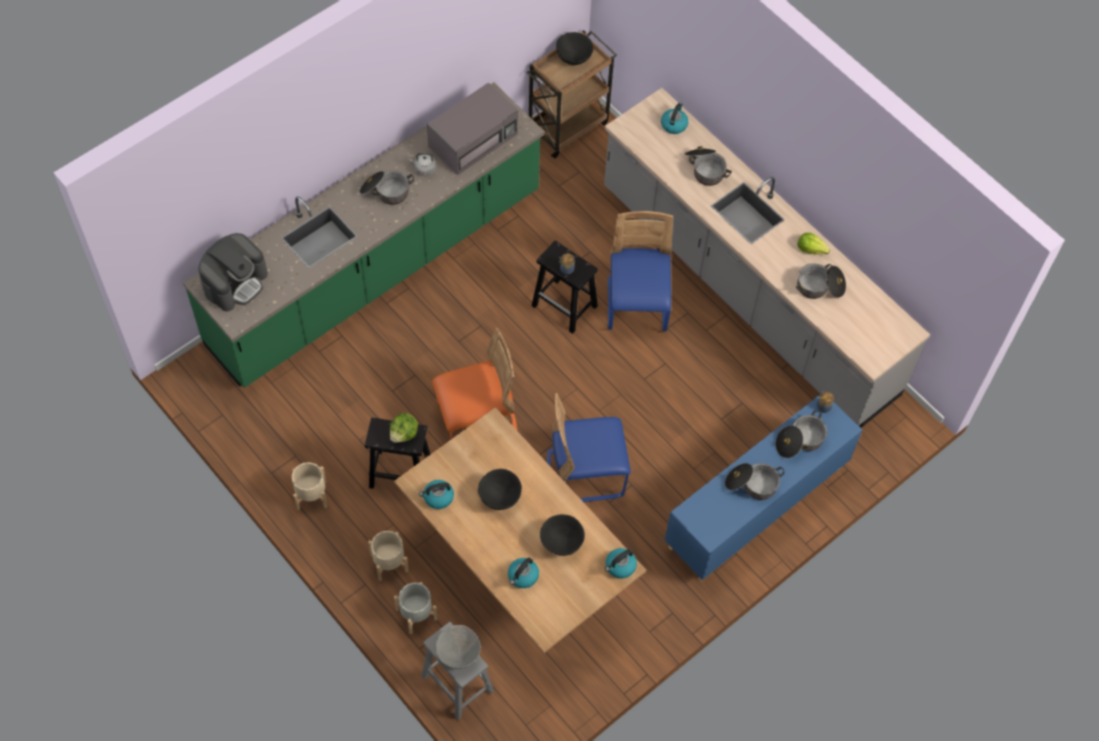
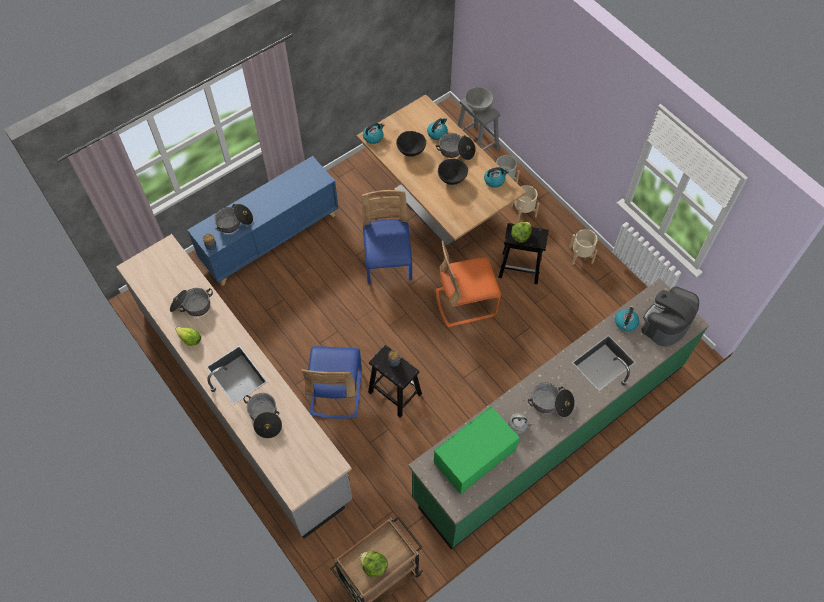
camera: 175 degrees left, 0 degrees up
(474, 139) = (474, 457): grey microwave -> green microwave
(573, 58) = (374, 566): black bowl -> lettuce
(585, 474) = (388, 263): blue chair -> blue chair turned 90 degrees counterclockwise
(674, 124) = (286, 467): kettle -> kettle (625, 323)
(751, 484) = (275, 195): cooking pot -> cooking pot (456, 151)

